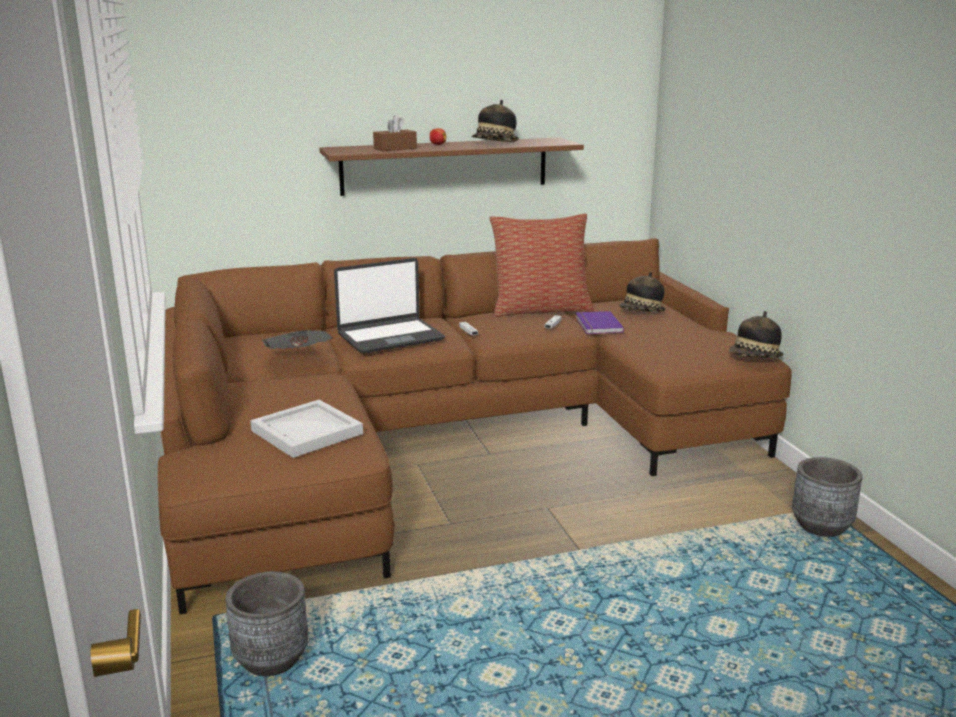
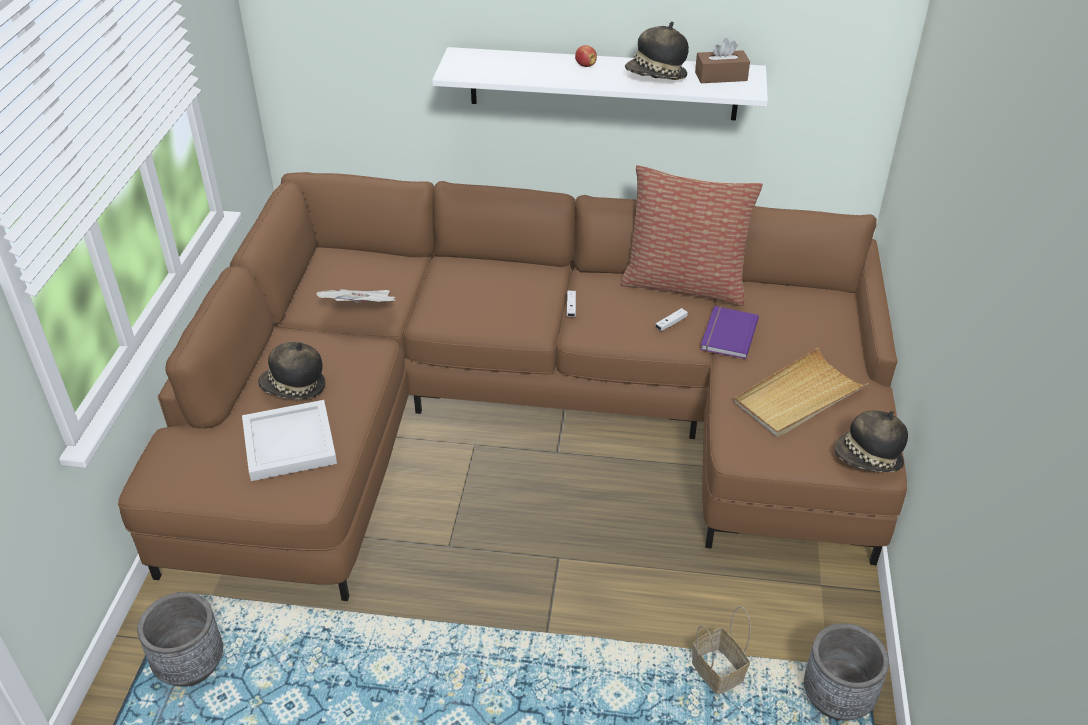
camera: 25 degrees right, 20 degrees up
(390, 337) = (478, 297): laptop -> none
(395, 148) = (523, 71): brown tissue box -> brown tissue box (721, 76)
(445, 166) = (603, 84): brown shelf -> white shelf
(641, 312) = (805, 321): hat -> hat (294, 388)
(677, 342) = (798, 397): none -> beige tray
(726, 536) = (715, 671): none -> basket

